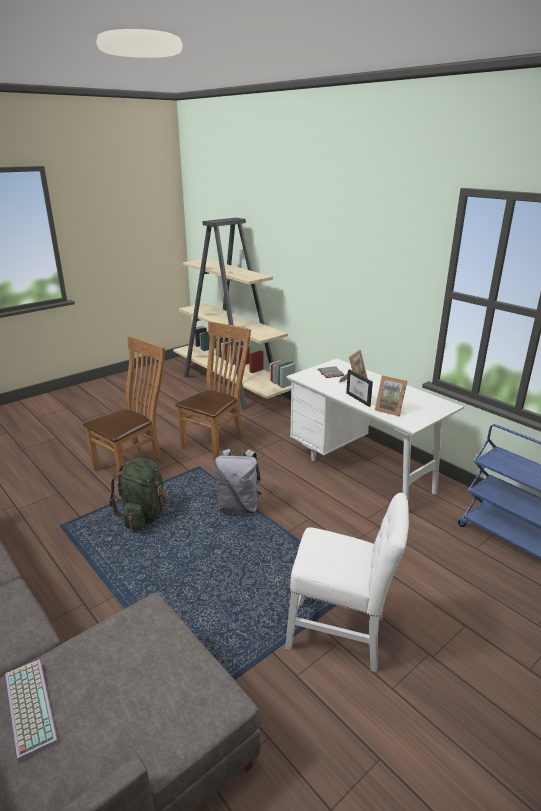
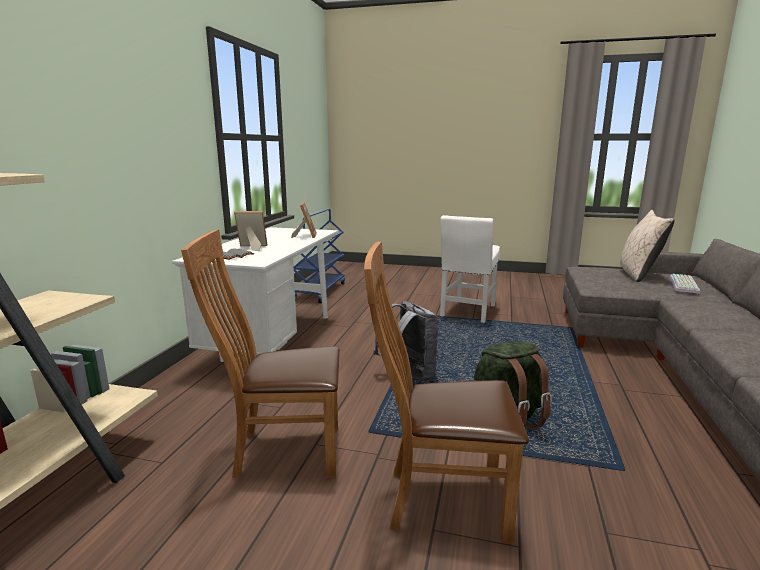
camera: 125 degrees left, 10 degrees down
(112, 713) = (638, 274): none -> beige pillow
(341, 634) = (468, 312): white chair -> white chair turned 135 degrees counterclockwise
(361, 399) = (294, 242): picture frame -> none

